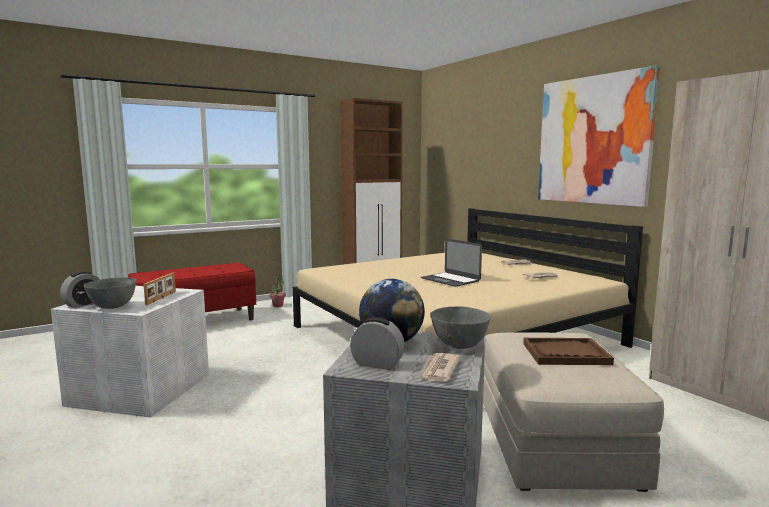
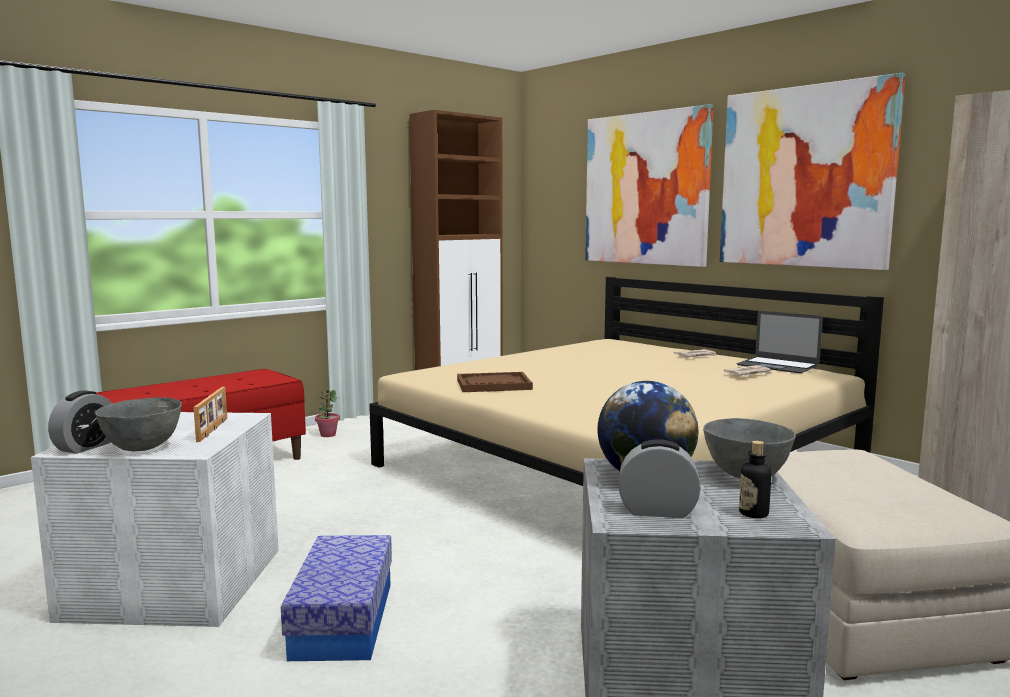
camera: 10 degrees left, 0 degrees up
(223, 419) = (343, 619): none -> storage box
(438, 370) = (753, 513): newspaper -> bottle
(450, 279) = (625, 382): laptop -> laptop (777, 365)
(494, 149) = (645, 189): none -> picture
(565, 354) = (865, 479): brown tray -> brown tray (493, 385)

